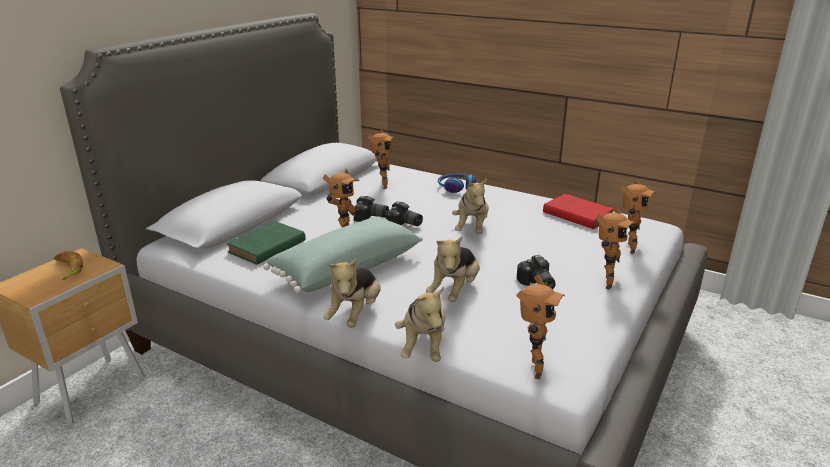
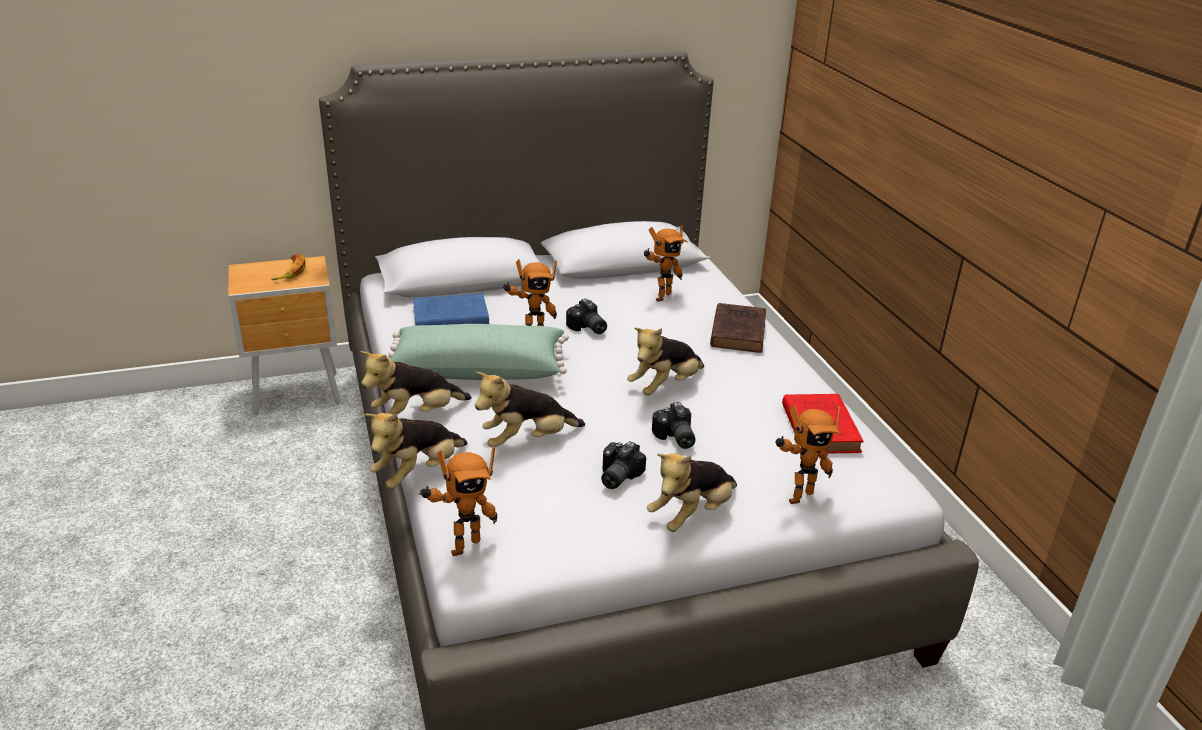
camera: 40 degrees right, 5 degrees up
(265, 247) = (448, 317): green book -> blue book
(404, 225) = (604, 350): camera -> camera (674, 438)
(456, 187) = (738, 331): headphones -> brown book
(604, 283) = (692, 514): toy robot -> plush toy

